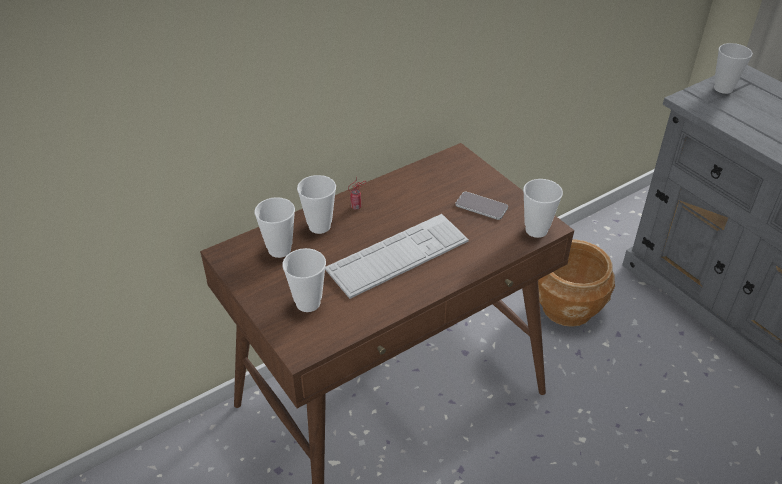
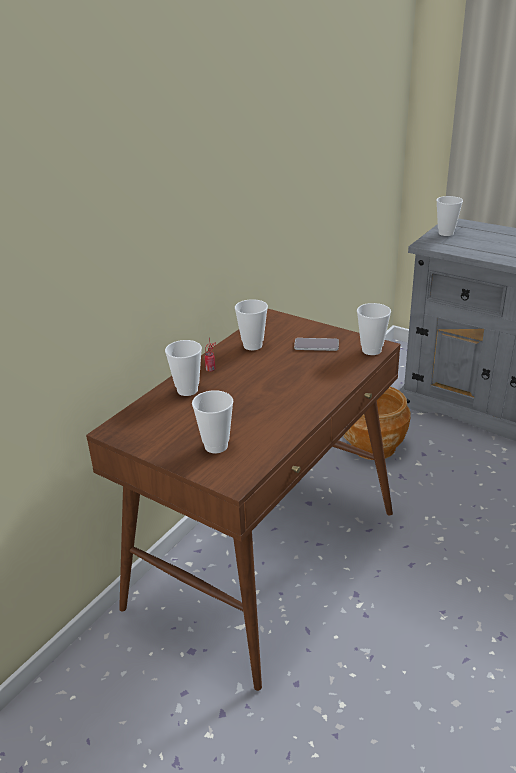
camera: 20 degrees left, 10 degrees down
(279, 250) = (162, 415): cup -> cup (252, 345)
(398, 256) = (271, 394): keyboard -> none

